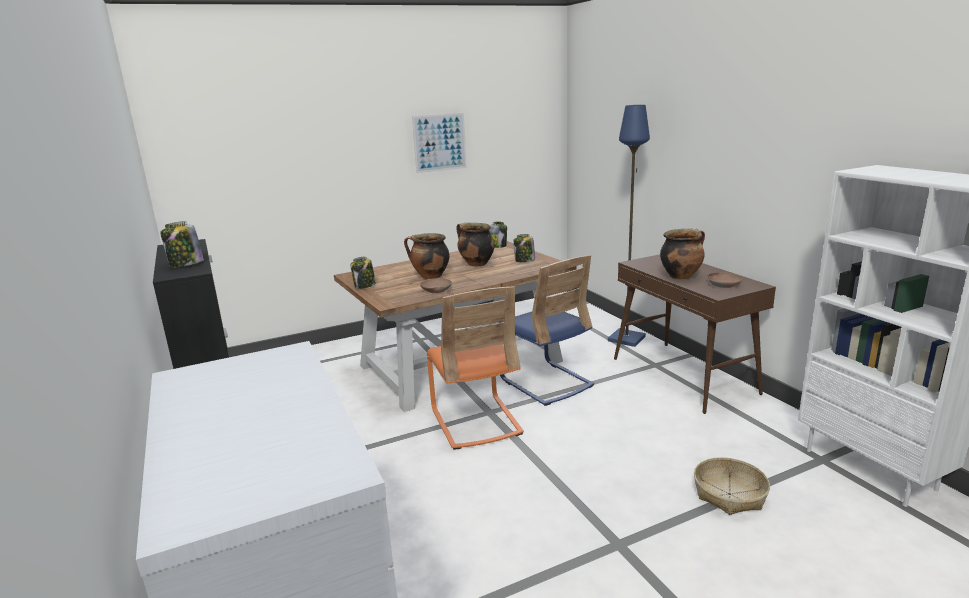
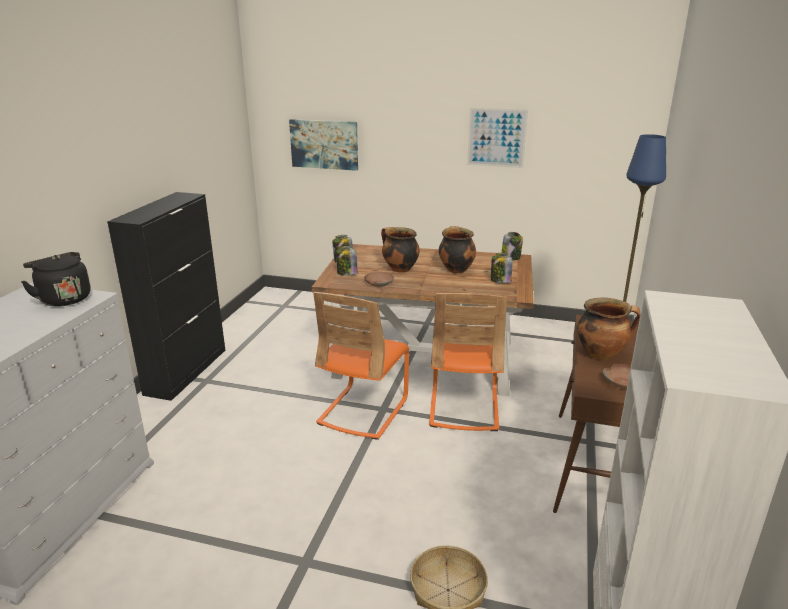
camera: 40 degrees right, 5 degrees up
(186, 264) = (147, 213): jar -> jar (347, 273)
(255, 176) = (324, 144): none -> picture
(256, 367) = (63, 299): none -> black kettle
(545, 382) = (463, 407): blue chair -> orange chair

